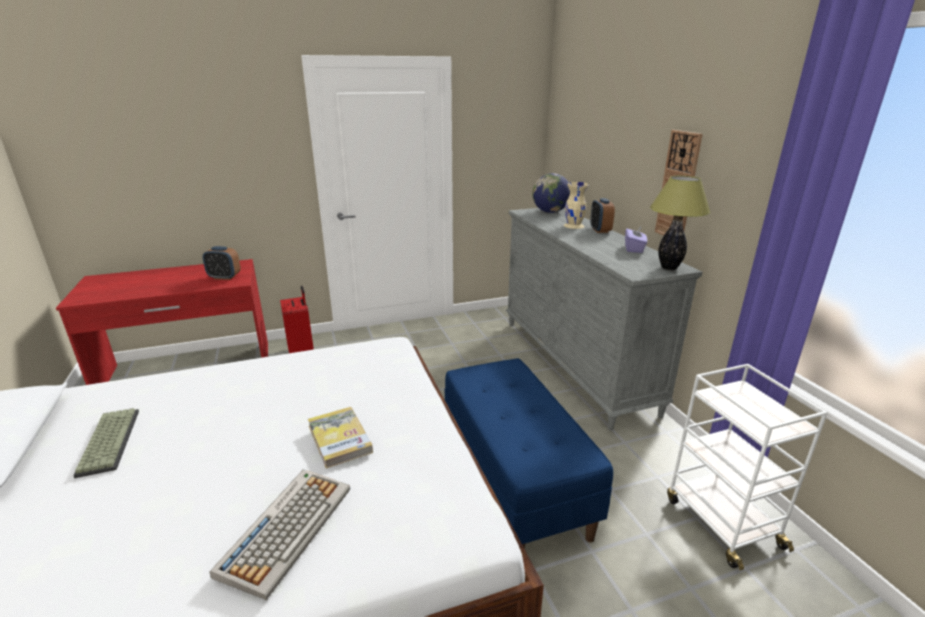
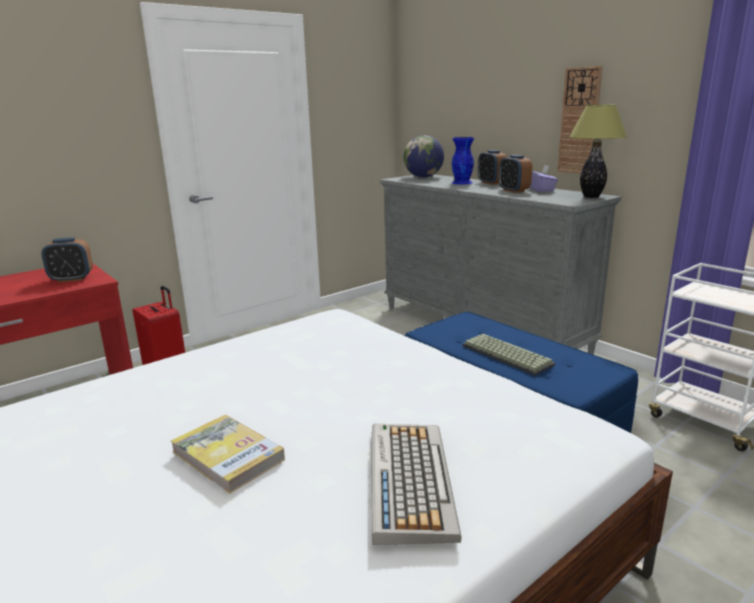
camera: 20 degrees left, 5 degrees down
(107, 441) = (61, 465): keyboard -> keyboard (504, 355)
(339, 439) = (375, 396): book -> book (228, 456)
(574, 226) = (462, 182): beige vase -> blue vase
(605, 246) = (513, 191): none -> alarm clock

